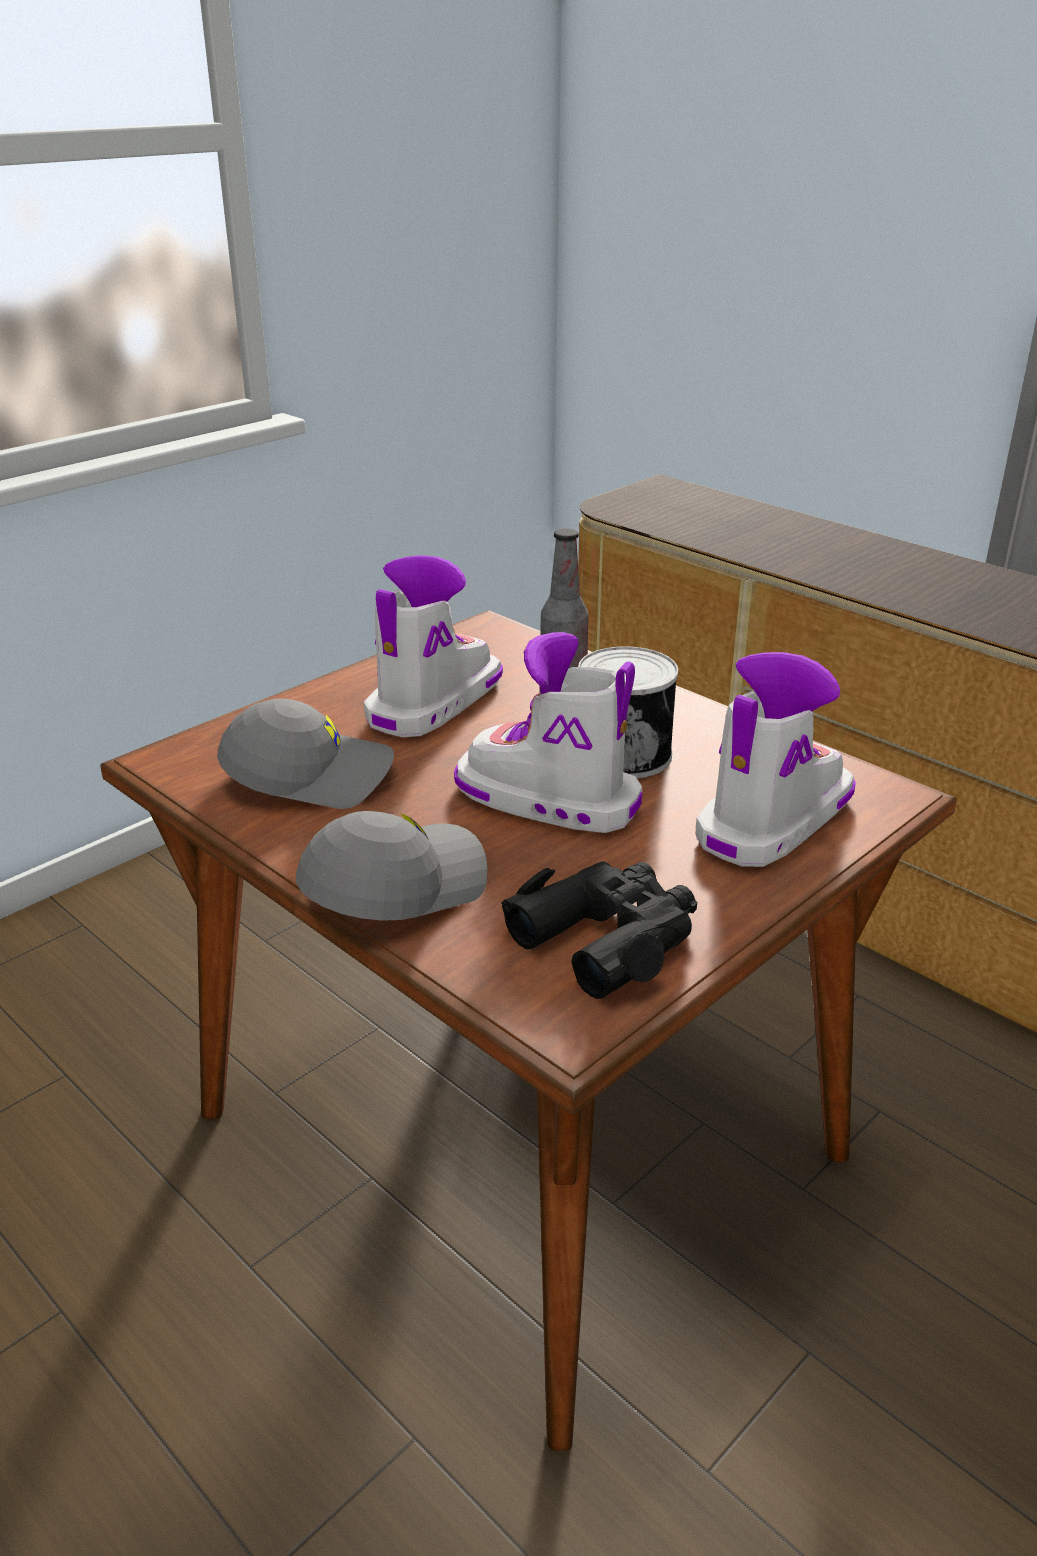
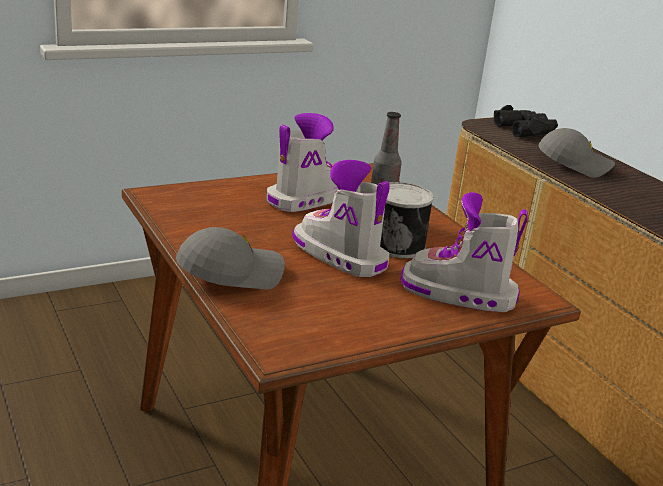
camera: 15 degrees right, 5 degrees down
(310, 774) = (222, 216): grey cap -> grey cap (574, 164)
(608, 937) = (326, 322): black binoculars -> black binoculars (526, 130)
(772, 821) = (458, 294): boot -> boot turned 135 degrees counterclockwise

